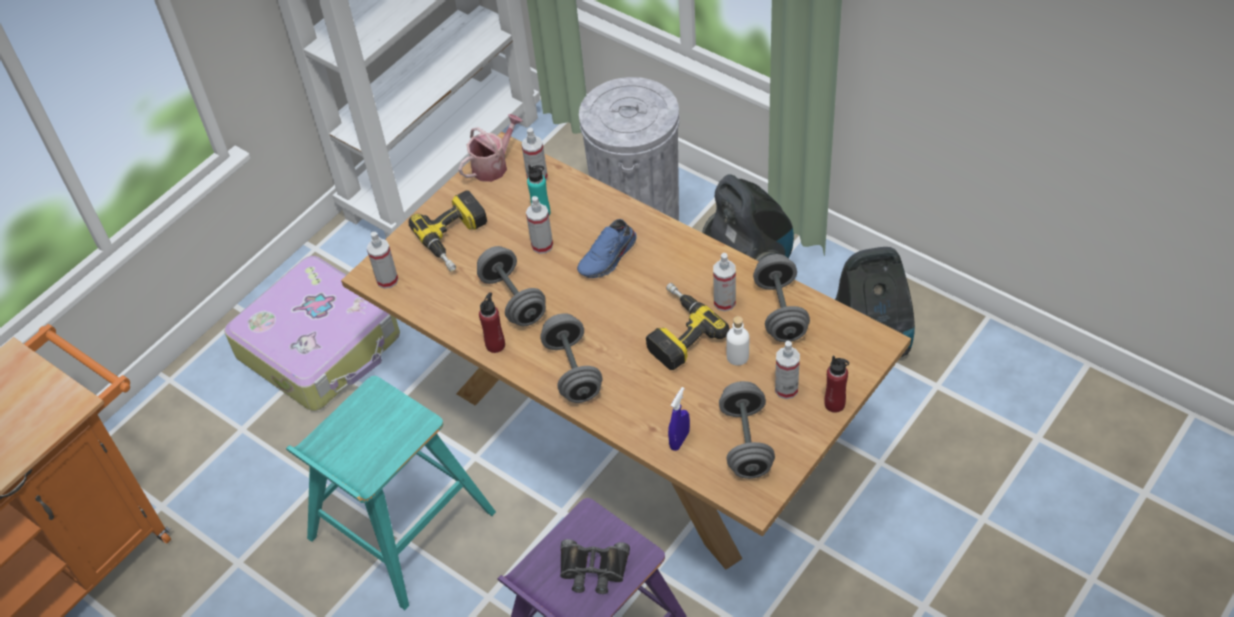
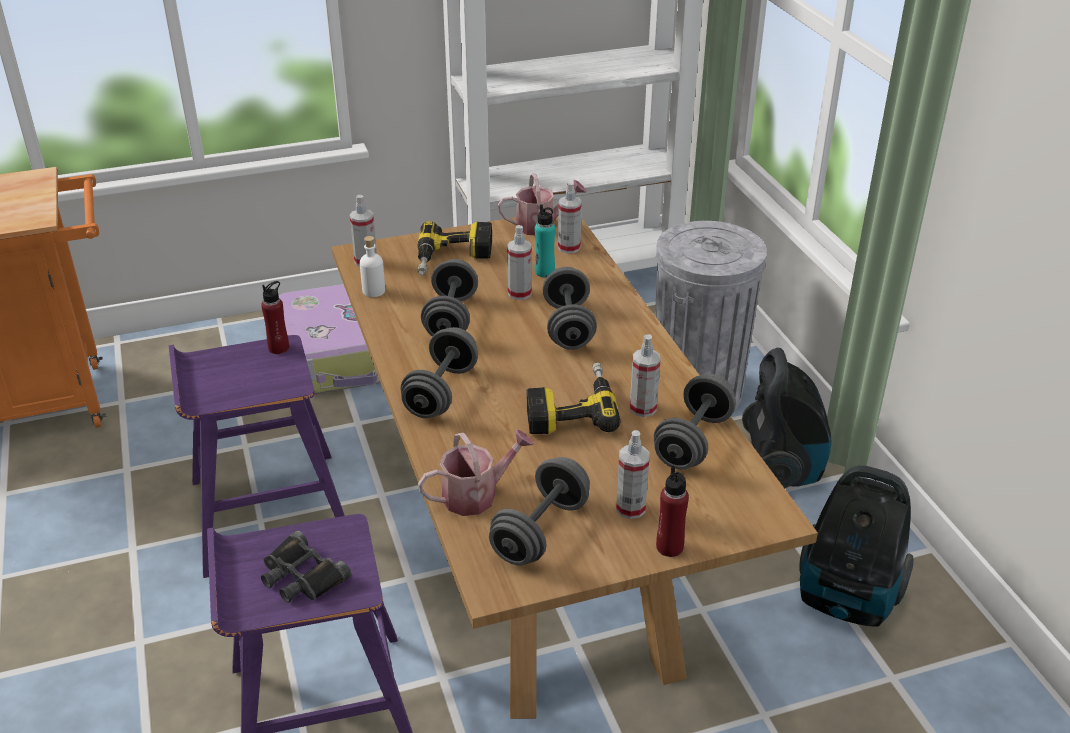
camera: 30 degrees right, 15 degrees down
(400, 526) = (268, 512): turquoise stool -> purple stool
(495, 345) = (398, 342): red bottle -> red bottle (279, 348)
(608, 258) = (568, 327): blue shoe -> grey dumbbell
(679, 440) = (476, 495): blue spray bottle -> watering can
(737, 356) = (609, 457): white bottle -> white bottle (374, 291)

